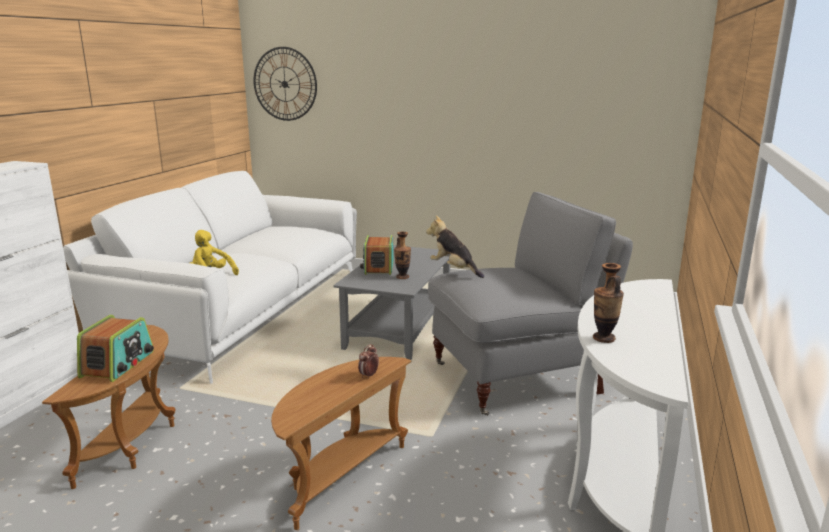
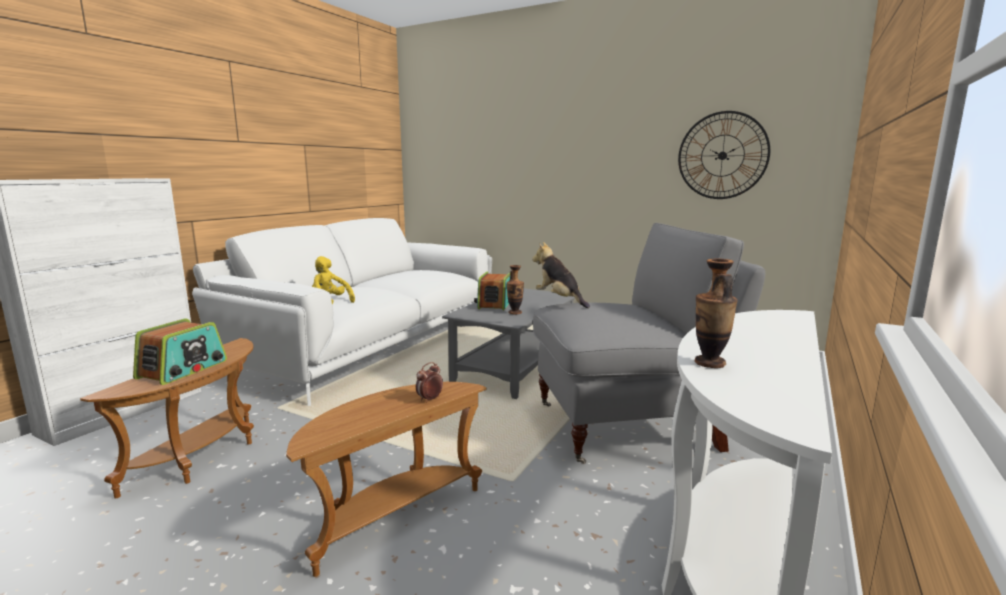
camera: 10 degrees right, 5 degrees down
(285, 84) = (434, 141): wall clock -> wall clock (722, 155)

